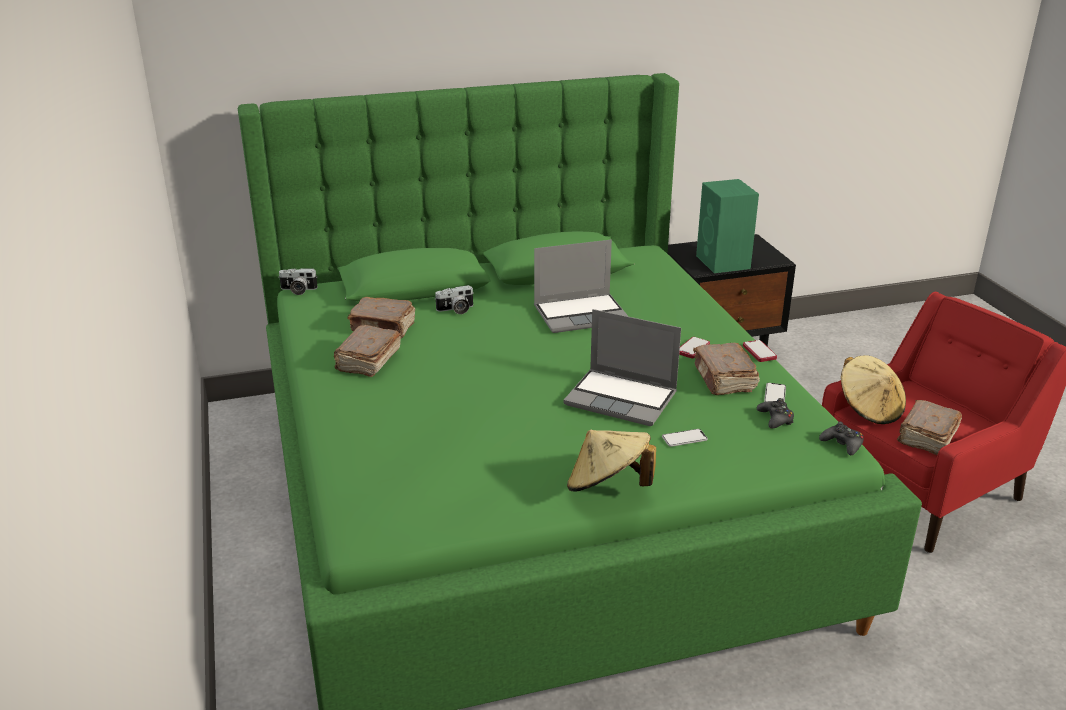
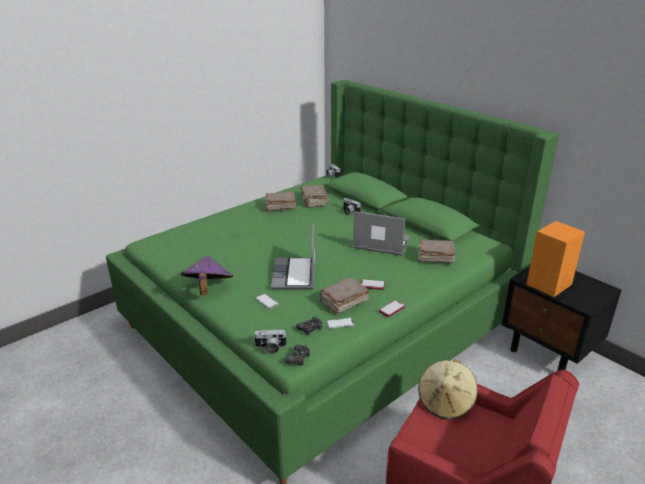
camera: 65 degrees right, 0 degrees up
(581, 314) = (380, 243): laptop -> laptop turned 150 degrees clockwise
(608, 486) = (208, 289): beige hat -> purple hat
(723, 263) = (548, 284): green speaker -> orange speaker
(808, 460) = (270, 347): none -> camera
(926, 437) = (431, 438): brown book -> brown book (435, 258)

